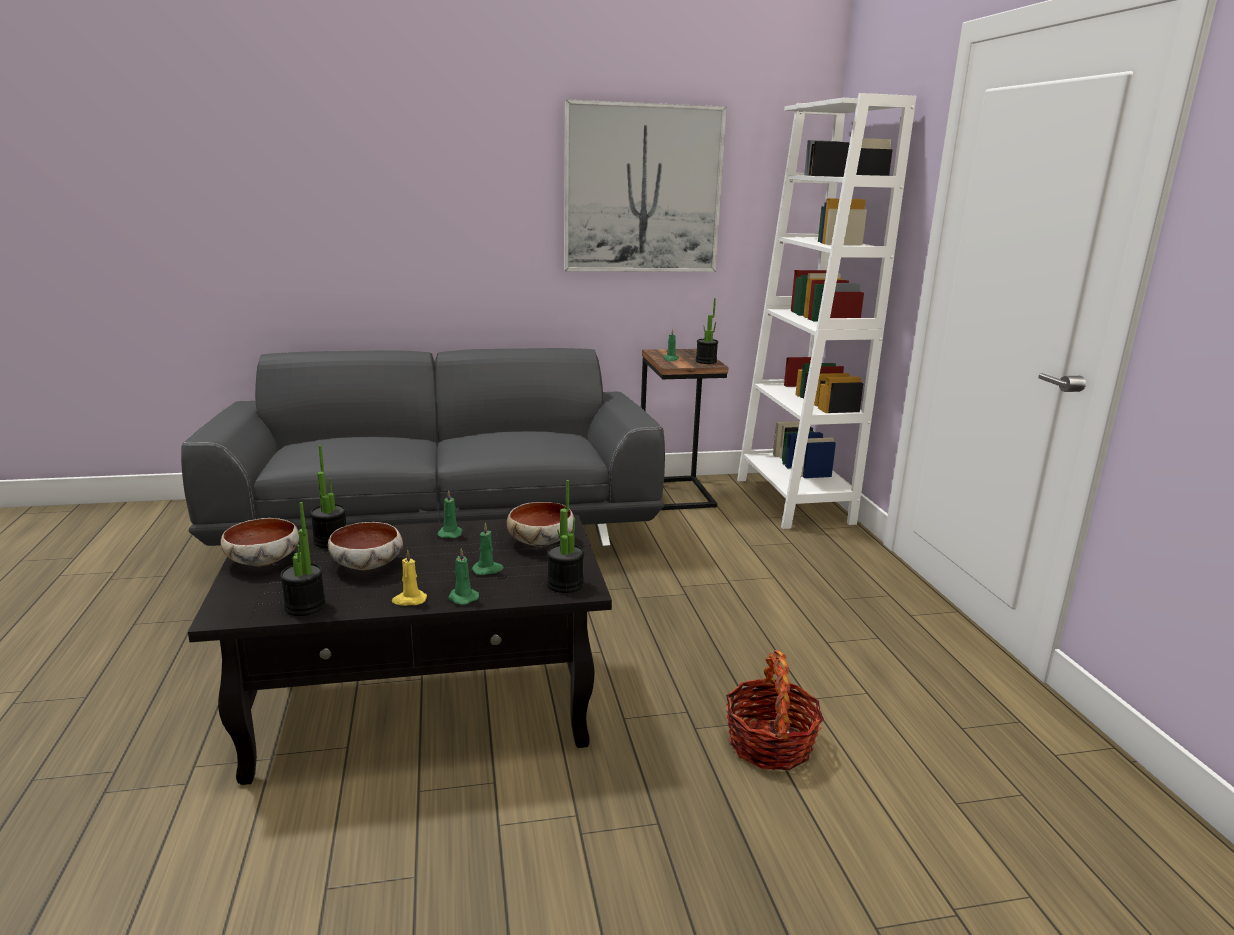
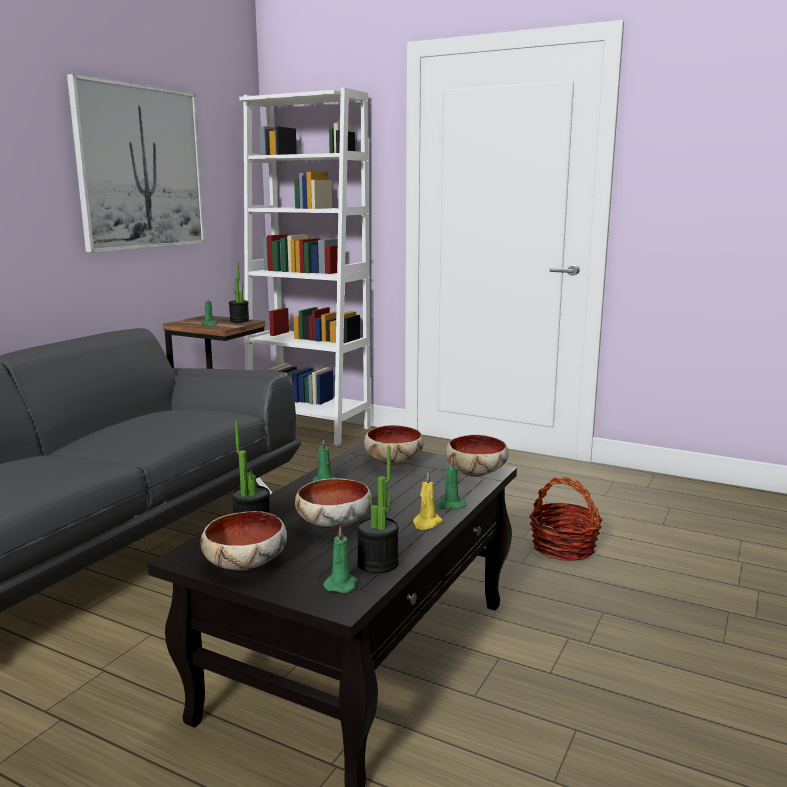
camera: 50 degrees left, 5 degrees down
(488, 570) = (414, 487): green candle -> green candle (341, 584)
(565, 584) = (475, 472): potted plant -> bowl

